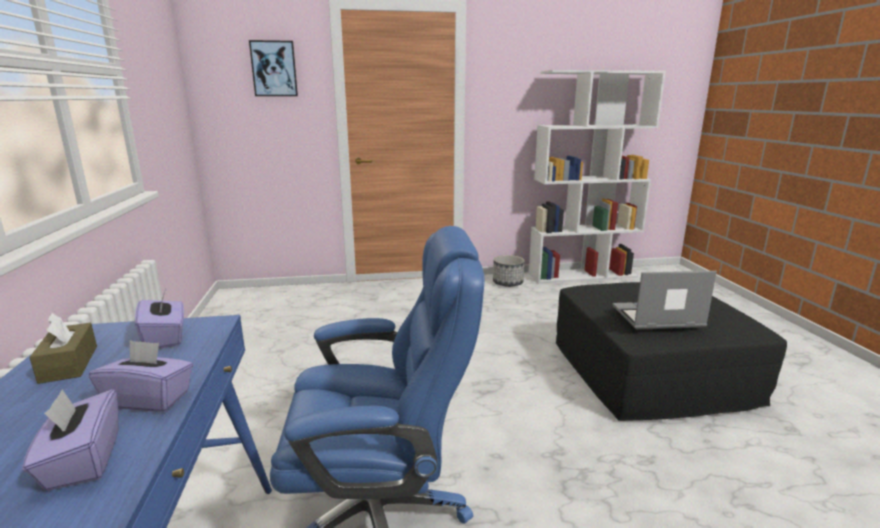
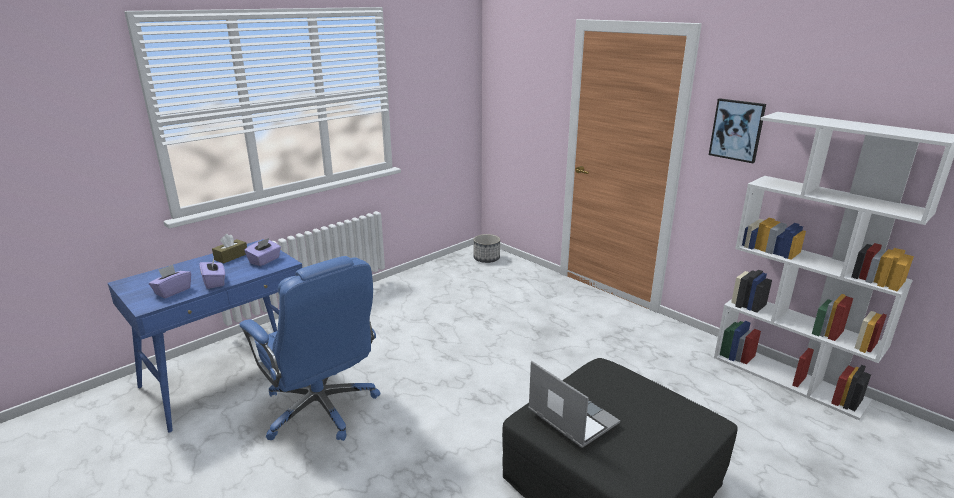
camera: 55 degrees right, 5 degrees up
(274, 69) = (532, 79): picture -> picture (737, 130)
(507, 283) = (683, 341): planter -> planter (486, 259)

